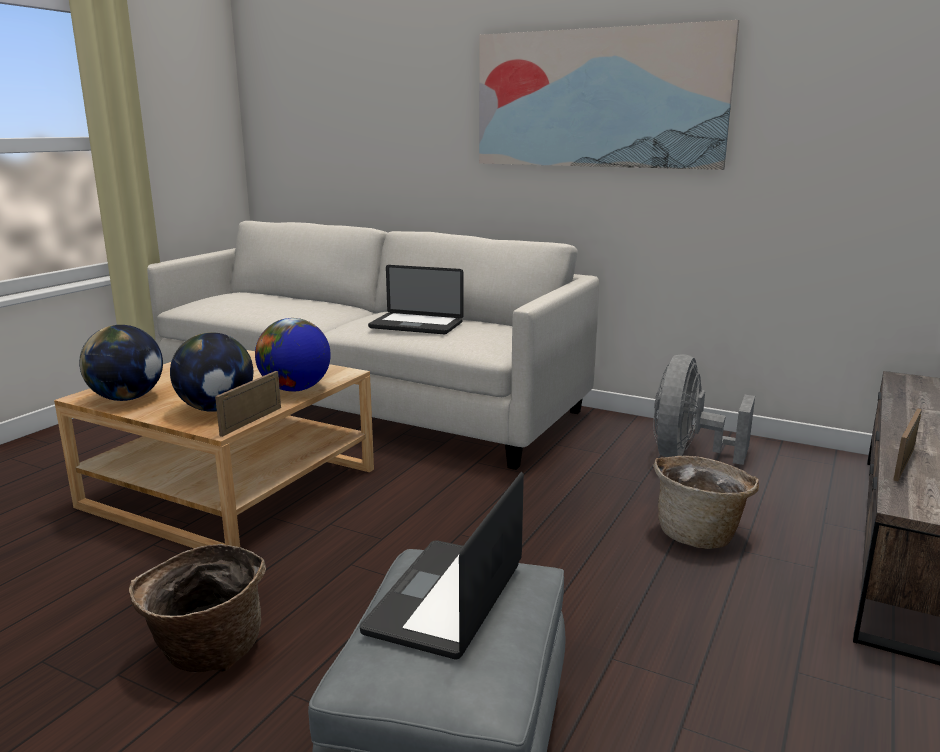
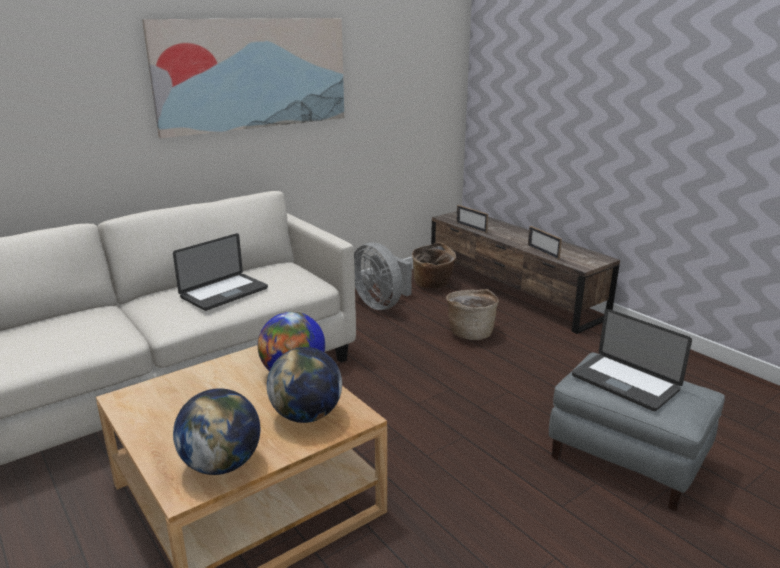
camera: 65 degrees left, 5 degrees up
(206, 652) = (503, 539): basket -> basket (433, 285)
(251, 421) = (354, 402): picture frame -> picture frame (471, 227)

